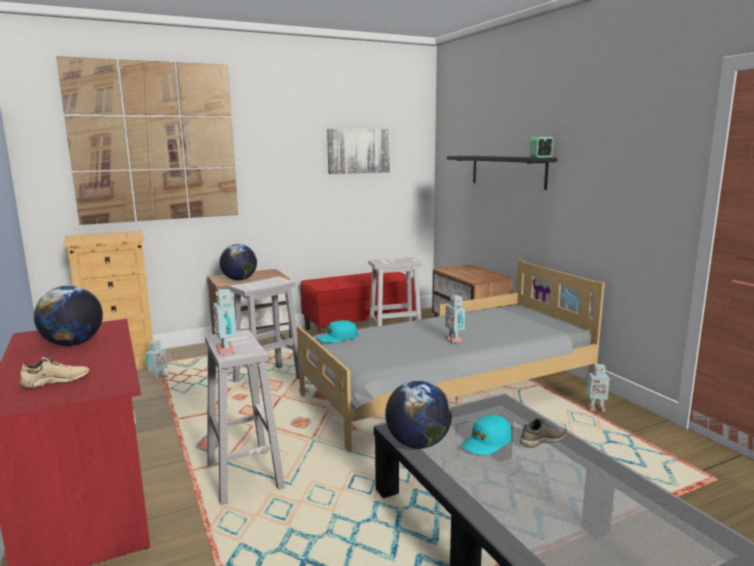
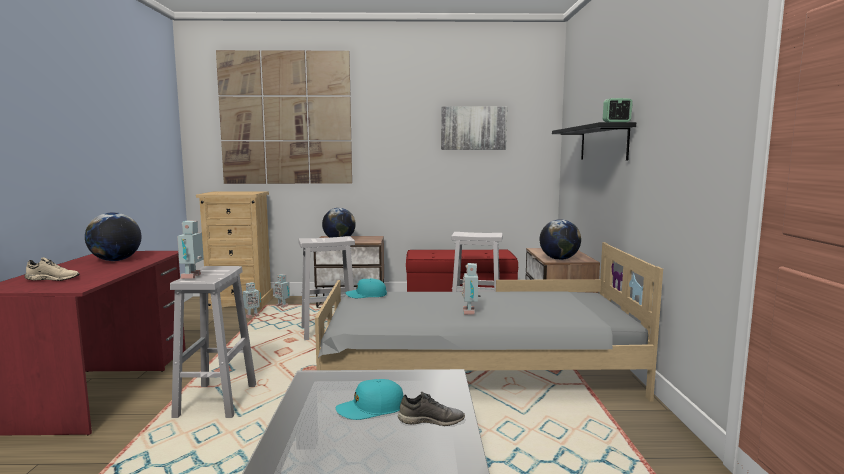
camera: 25 degrees right, 5 degrees down
(418, 443) = (307, 394): globe -> globe (559, 259)
(595, 408) = (629, 422): toy robot -> toy robot (282, 306)

